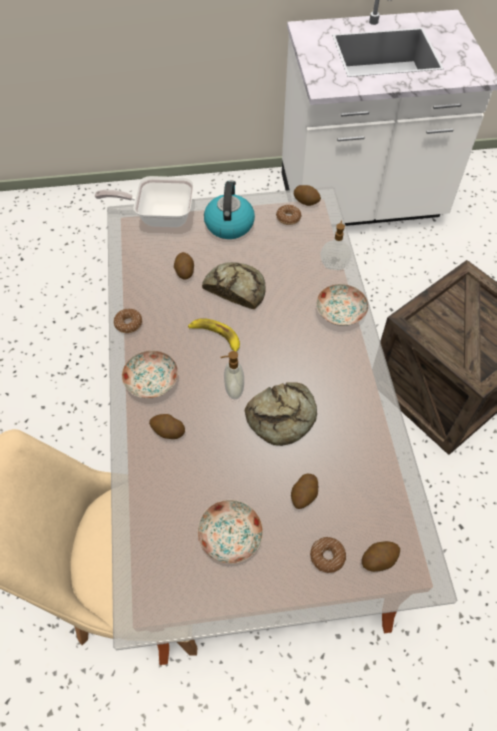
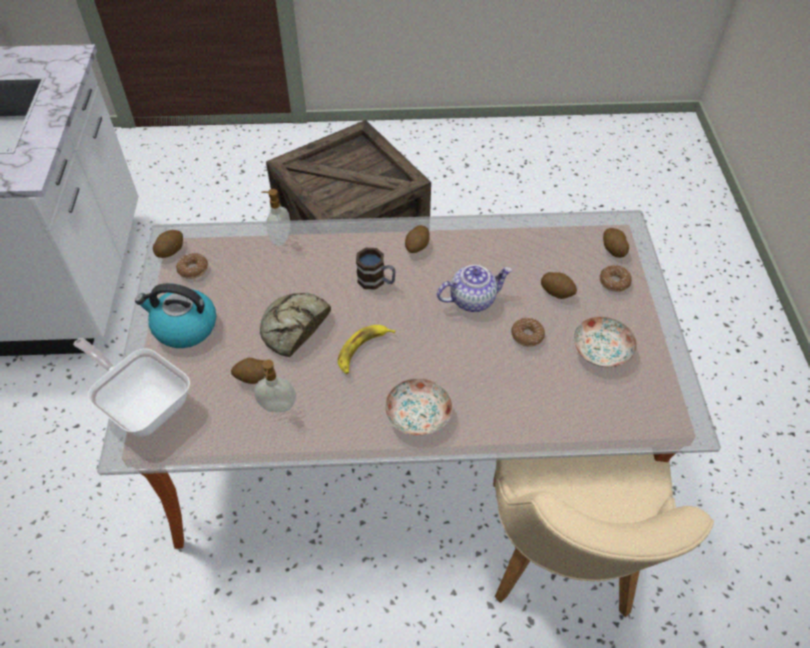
camera: 85 degrees left, 5 degrees down
(128, 323) = (328, 440): donut -> donut (527, 335)
(159, 216) = (143, 404): frying pan -> frying pan turned 120 degrees clockwise
(168, 431) = (486, 399): potato -> potato (417, 247)
(233, 390) = (436, 338): soap dispenser -> soap dispenser (277, 407)
(283, 417) = (472, 299): bread -> teapot
(294, 339) = (376, 281): none -> mug
(341, 312) = (346, 240): plate -> none

